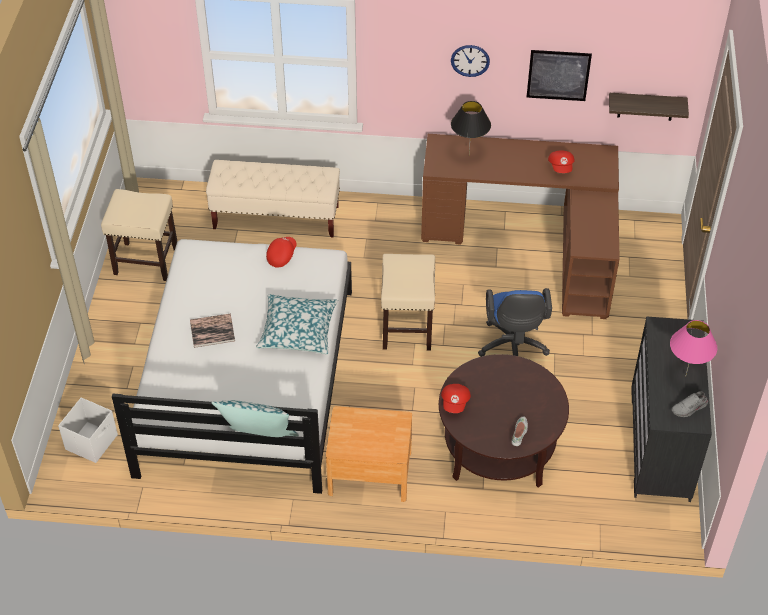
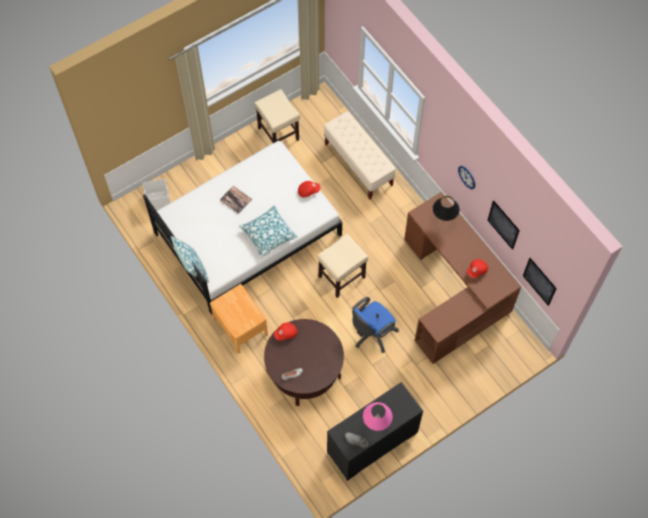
camera: 50 degrees right, 15 degrees up
(646, 106) = (539, 281): shelf -> picture

